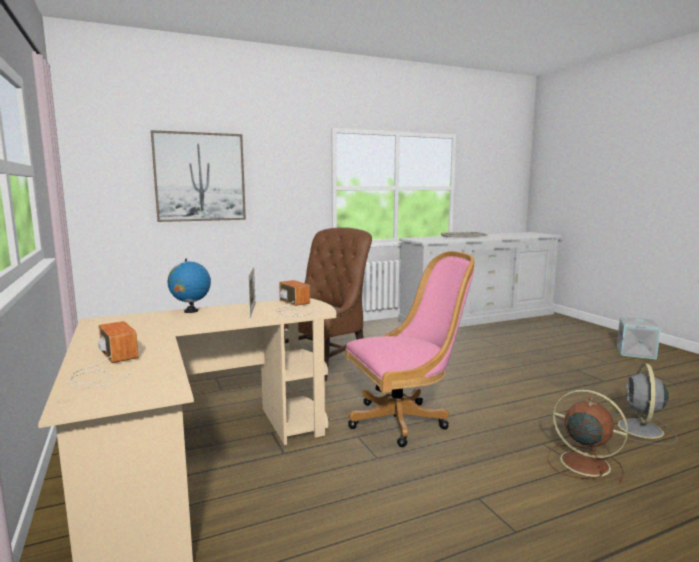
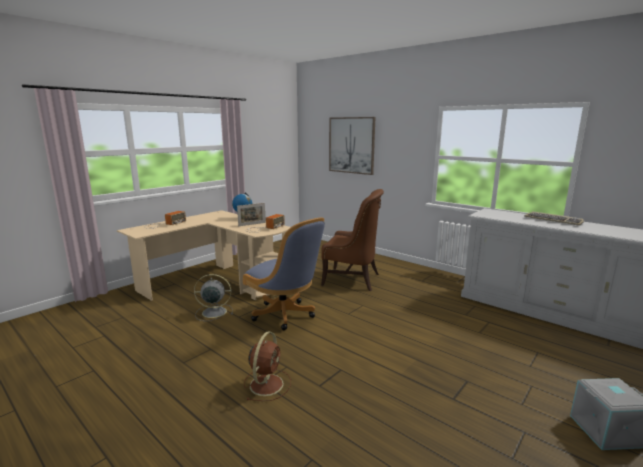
camera: 65 degrees right, 5 degrees up
(405, 420) = (287, 316): pink office chair -> blue office chair
(640, 429) = (345, 416): grey fan -> grey fan (213, 312)

